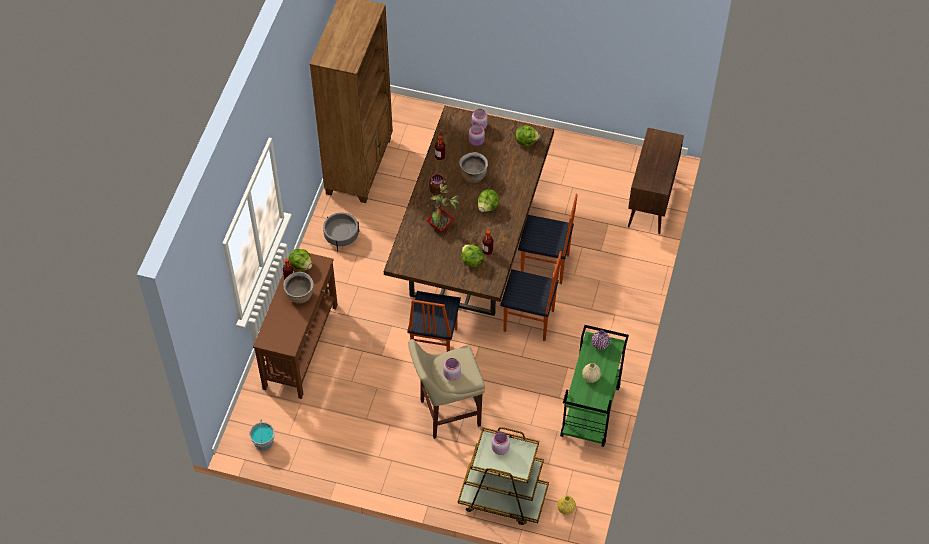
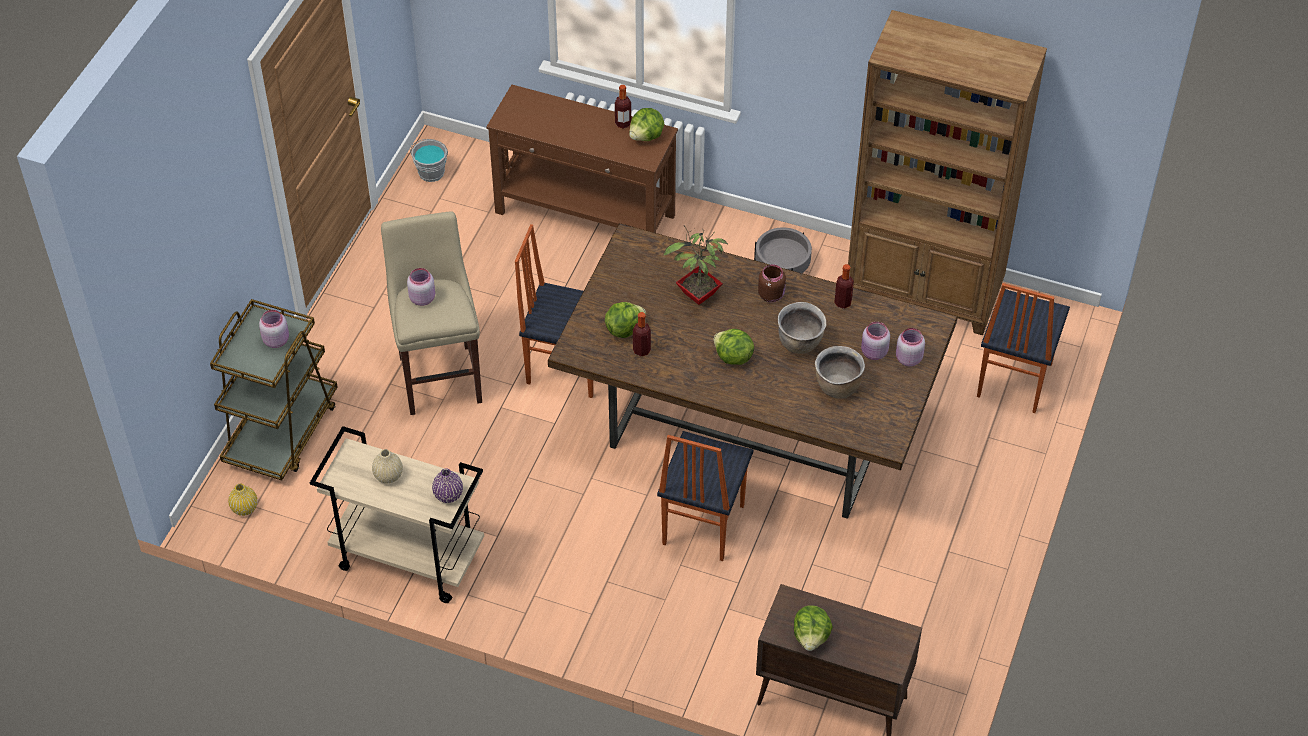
camera: 95 degrees right, 5 degrees down
(300, 296) = (590, 134): brown cooking pot -> brown cooking pot (837, 387)
(526, 141) = (873, 421): lettuce -> lettuce (811, 637)
(529, 322) = (592, 492): chair -> chair (1012, 380)
(590, 412) = (407, 558): green cart -> beige cart

